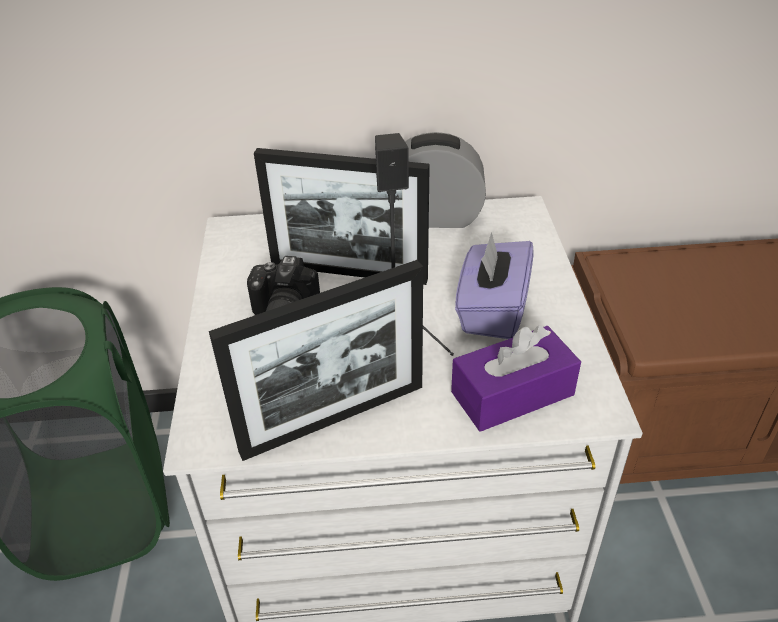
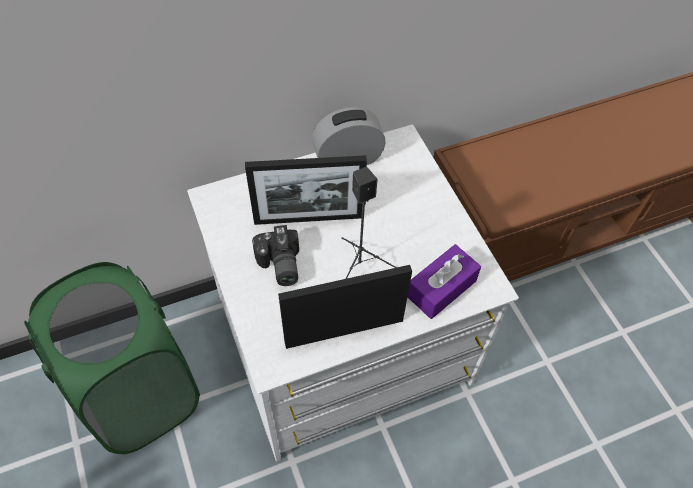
camera: 20 degrees left, 15 degrees up
(334, 419) = (344, 331): picture frame -> picture frame turned 150 degrees counterclockwise
(491, 310) = (410, 229): purple tissue box -> none

